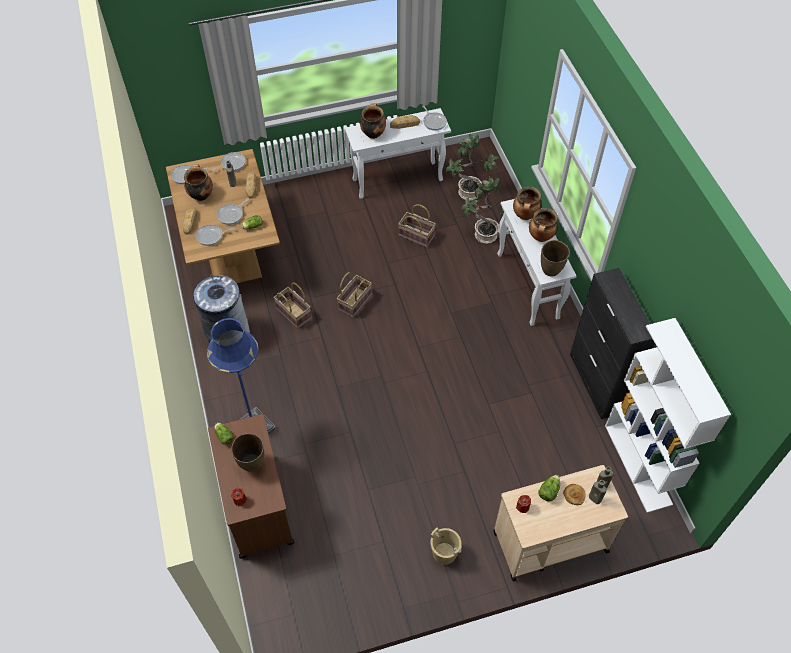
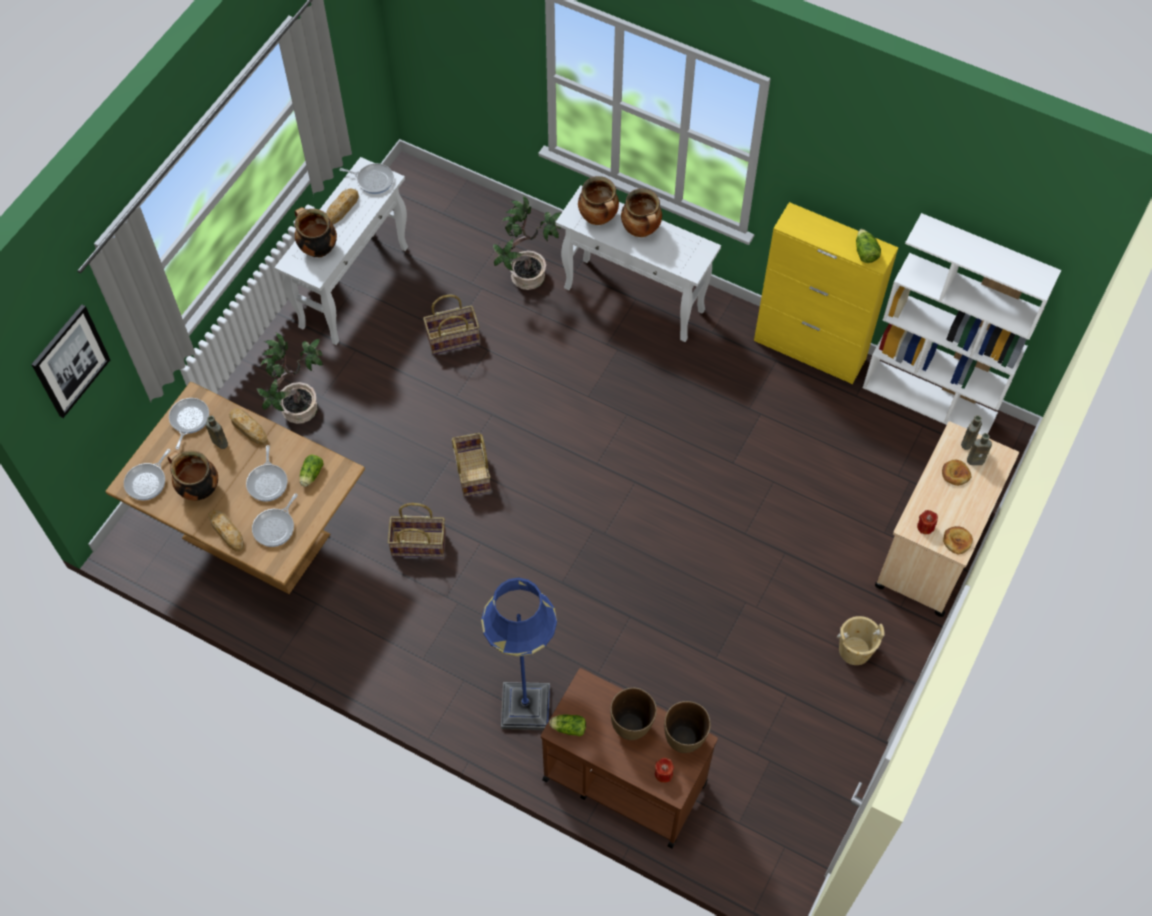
camera: 45 degrees left, 5 degrees up
(176, 79) = (70, 361): none -> picture
(227, 333) = (369, 633): grey trash can -> none
(468, 193) = (455, 240): potted plant -> potted plant (300, 410)
(532, 530) = (957, 540): none -> bread
(548, 491) = (931, 490): lettuce -> lettuce (865, 252)
(551, 270) = (691, 260): brown vase -> brown vase (684, 740)
(596, 383) = (810, 350): black cabinet -> yellow cabinet

